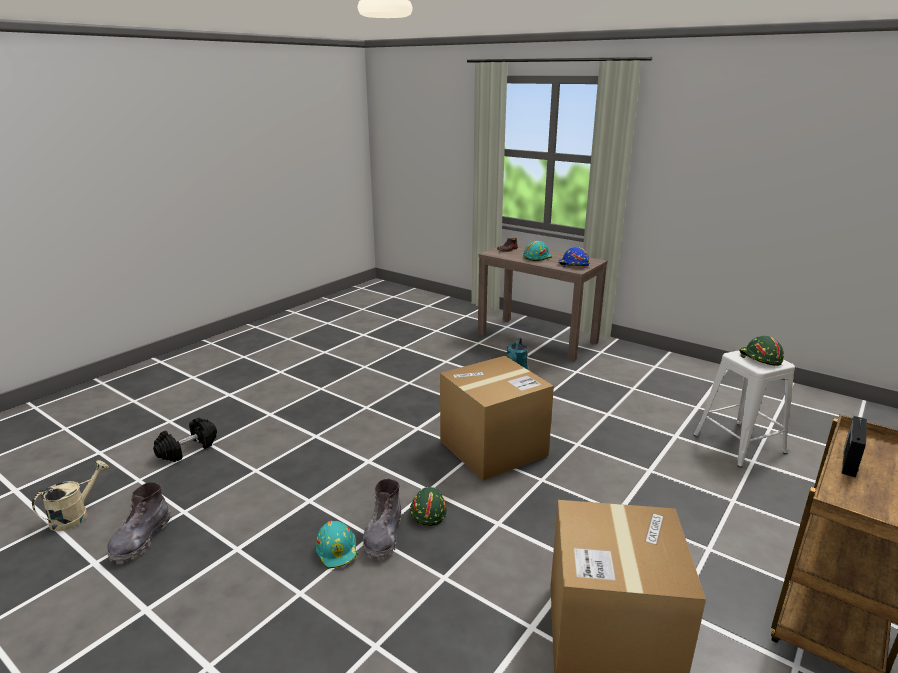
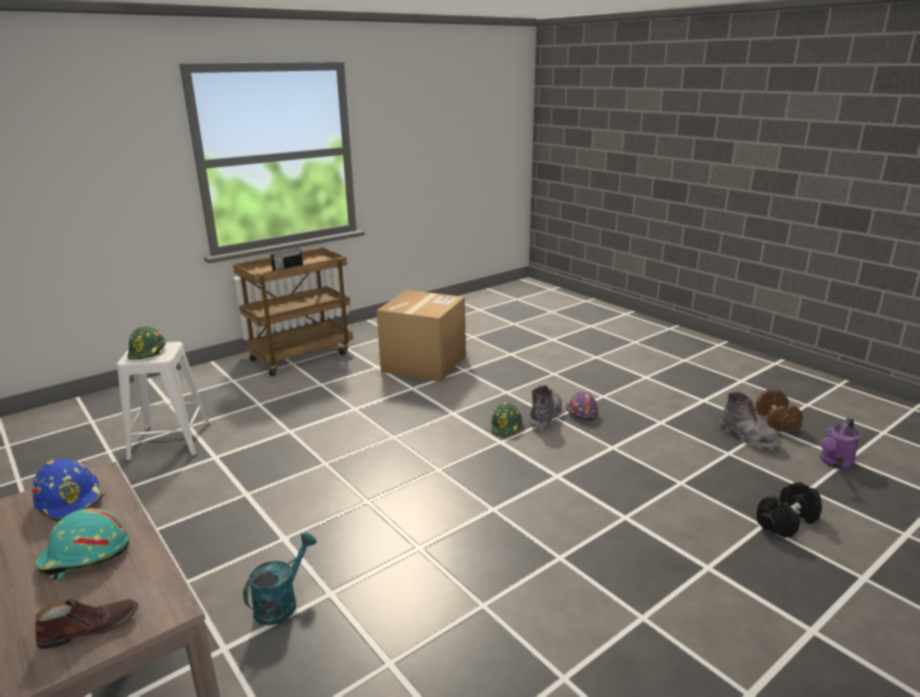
camera: 165 degrees left, 0 degrees up
(75, 515) = (834, 463): beige watering can -> purple watering can
(75, 576) = (775, 421): none -> brown dumbbell
(141, 539) = (748, 437): grey boot -> grey boot turned 120 degrees clockwise
(338, 551) = (580, 412): turquoise hard hat -> purple hard hat
(493, 448) = (417, 471): cardboard box -> none

